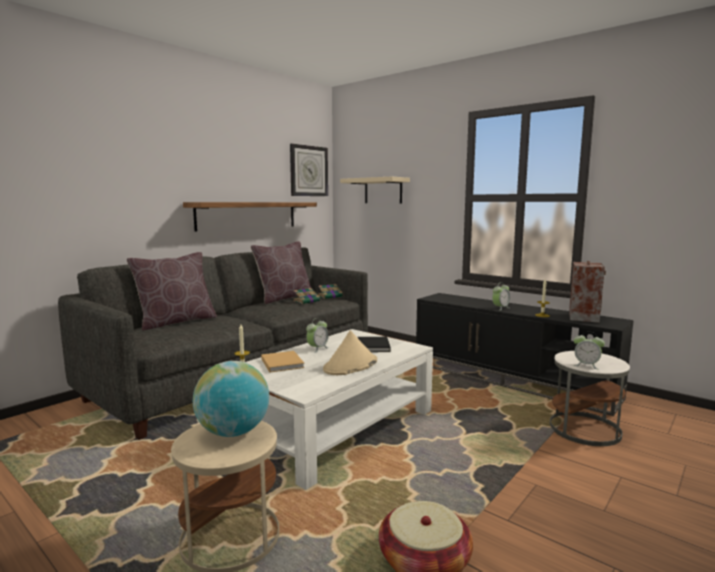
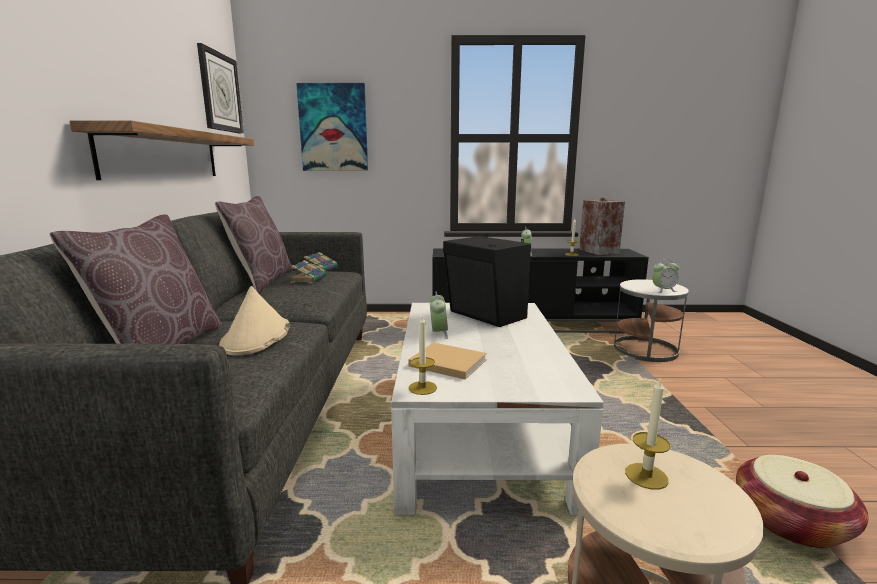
camera: 40 degrees left, 5 degrees up
(233, 432) = (646, 476): globe -> candle
(350, 365) = (522, 342): beige hat -> beige hat (256, 337)
(373, 346) = (486, 315): black book -> black speaker
(383, 191) = (333, 128): beige shelf -> picture

